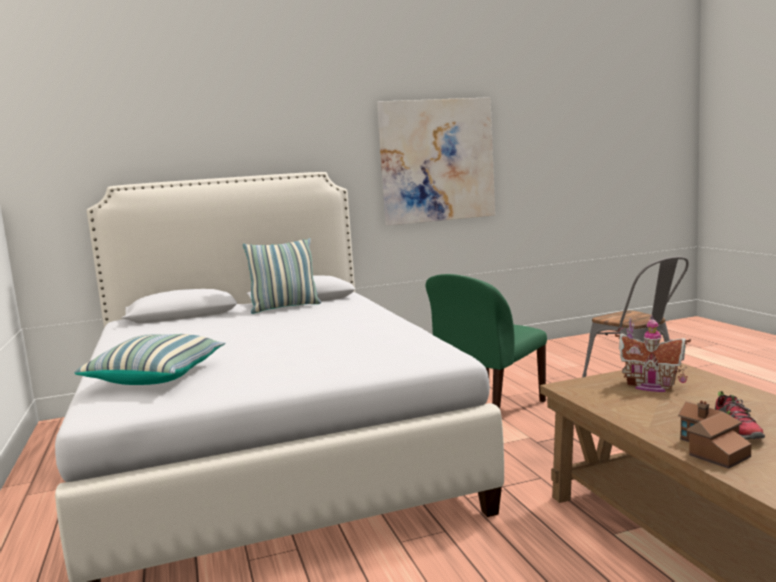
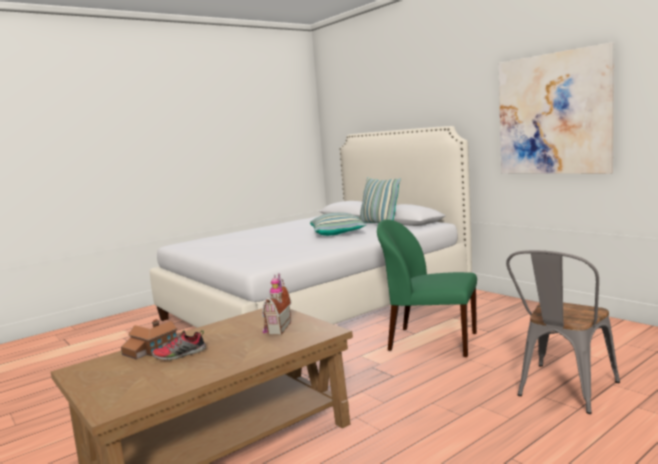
camera: 70 degrees right, 0 degrees up
(157, 376) = (220, 238): pillow -> pillow (338, 233)

